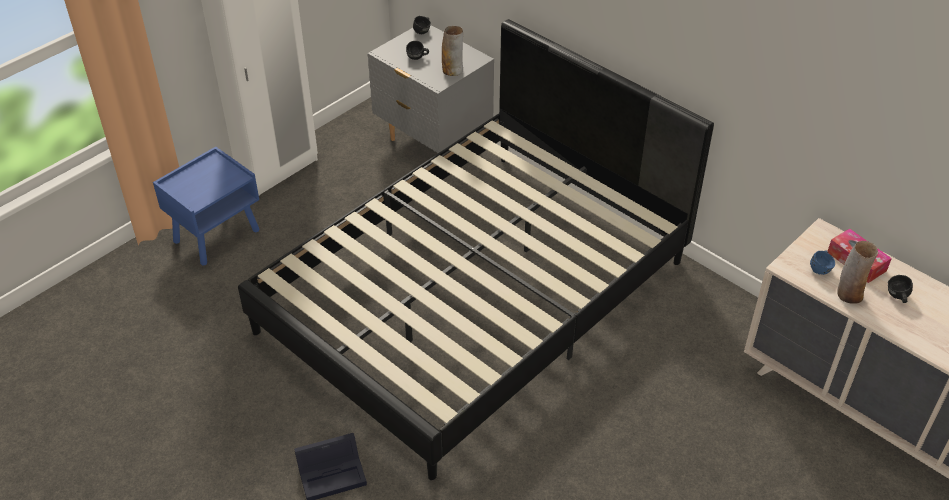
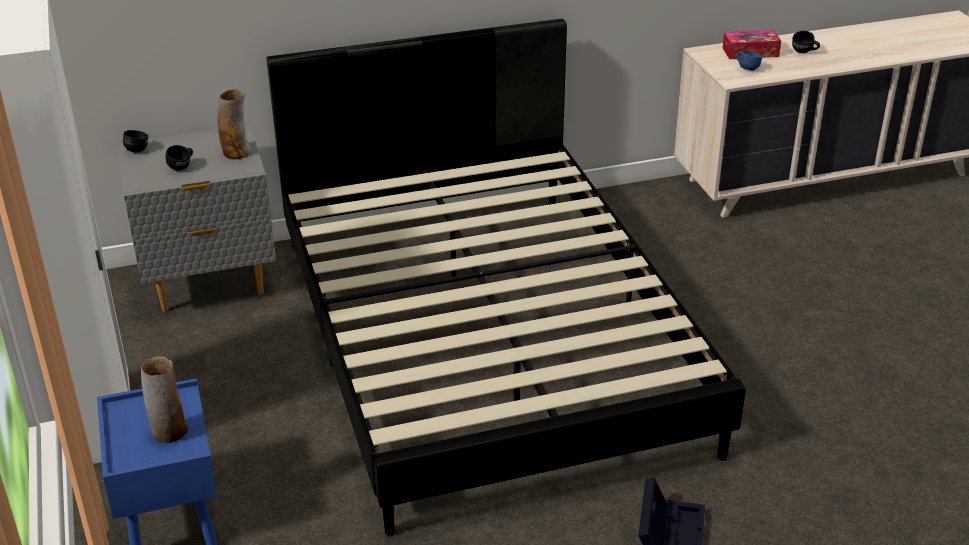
camera: 60 degrees left, 10 degrees down
(848, 294) = (787, 68): vase -> vase (169, 432)

